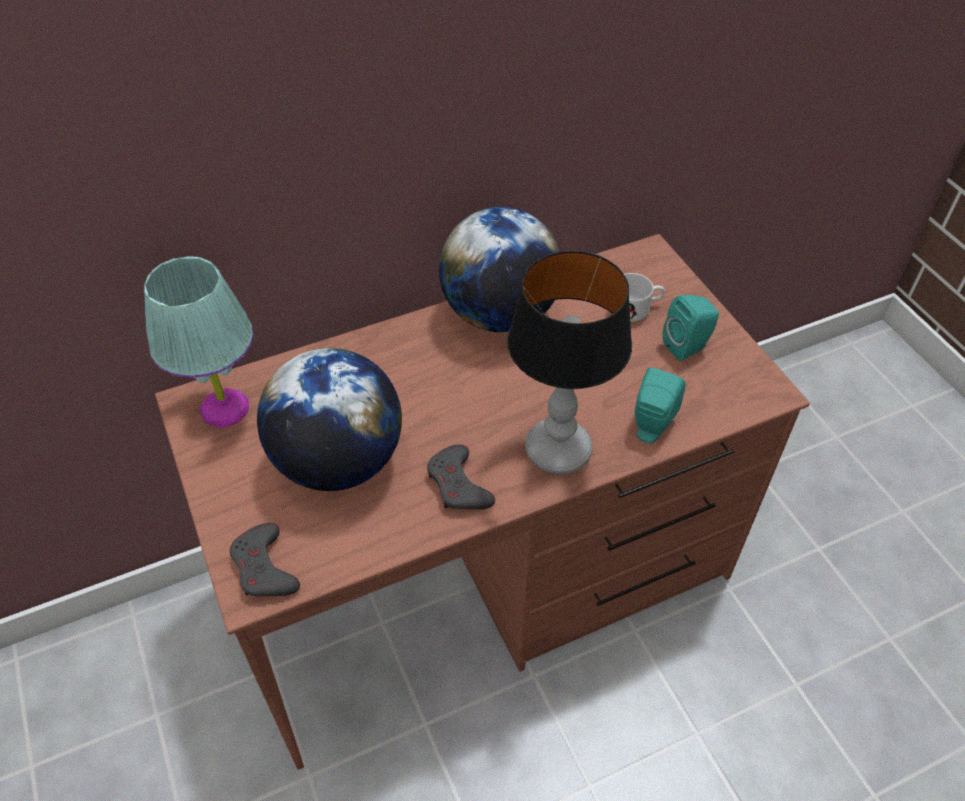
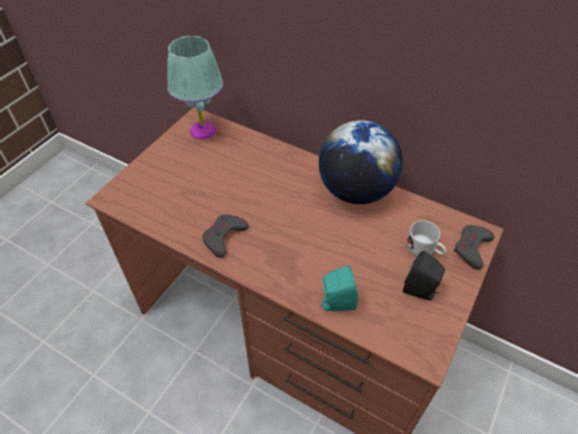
camera: 55 degrees right, 0 degrees up
(264, 568) = (125, 194): grey game controller -> grey game controller (472, 248)
(339, 462) = (203, 185): globe -> none
(557, 449) = (282, 266): table lamp -> none
(688, 346) = (420, 291): turquoise speaker -> black speaker

